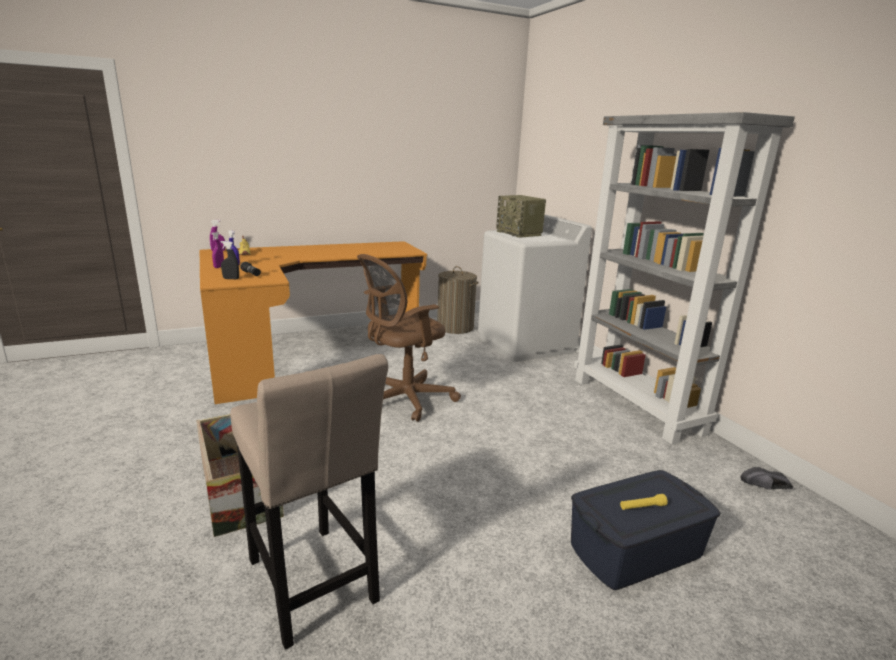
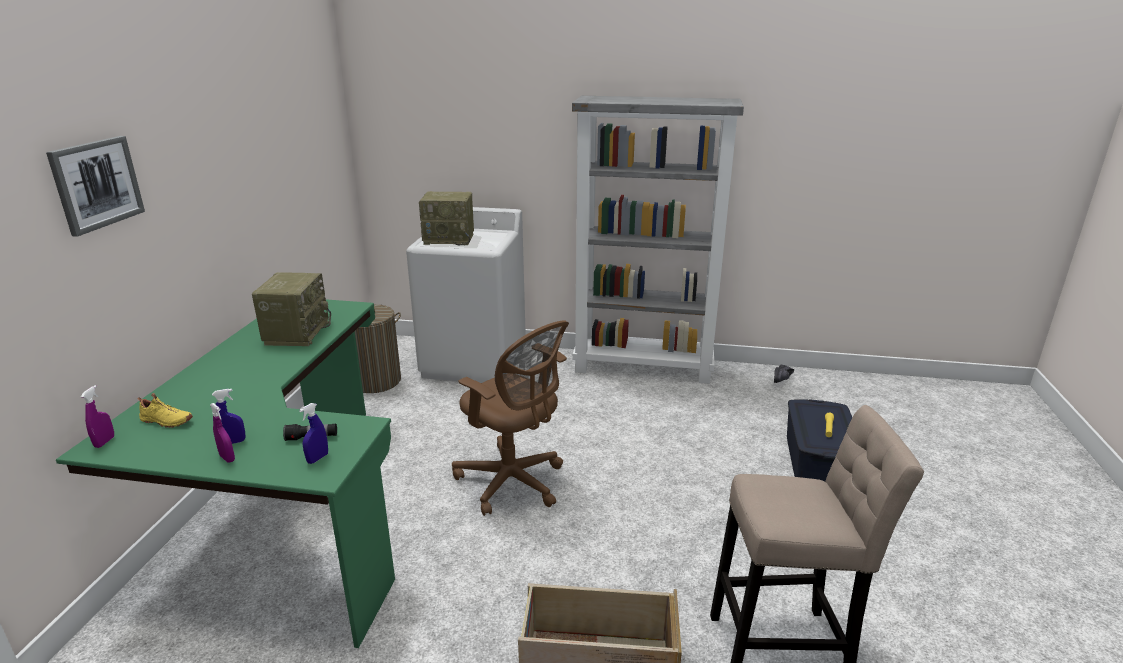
camera: 55 degrees left, 5 degrees up
(231, 279) = (317, 458): black spray bottle -> blue spray bottle
(268, 126) = (96, 184): none -> picture
(306, 350) = (287, 514): orange desk -> green desk
(363, 250) = (296, 333): none -> radio
(403, 400) = (513, 483): brown office chair -> brown office chair turned 45 degrees counterclockwise

